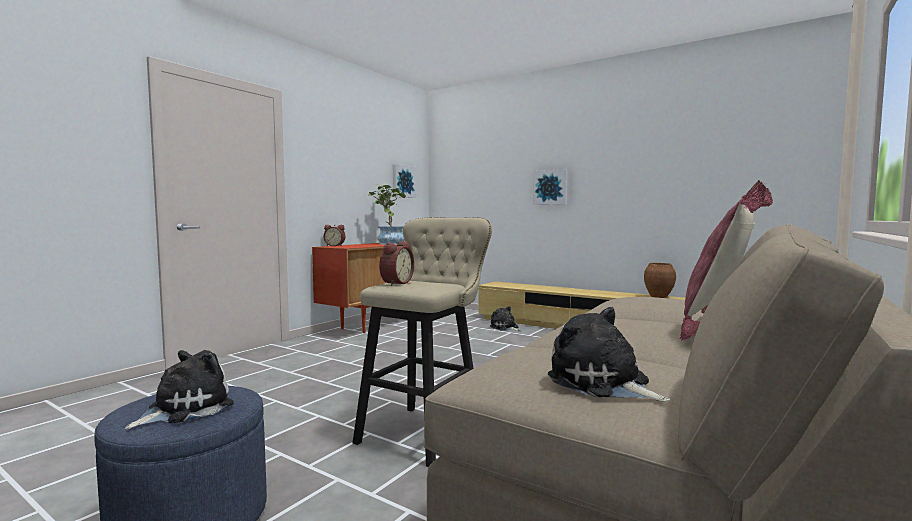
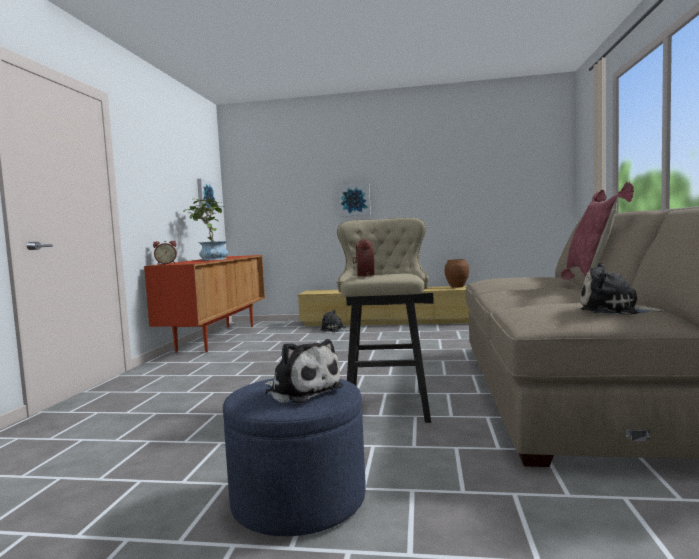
camera: 25 degrees left, 0 degrees up
(185, 408) = (301, 391): plush toy -> plush toy turned 120 degrees clockwise

